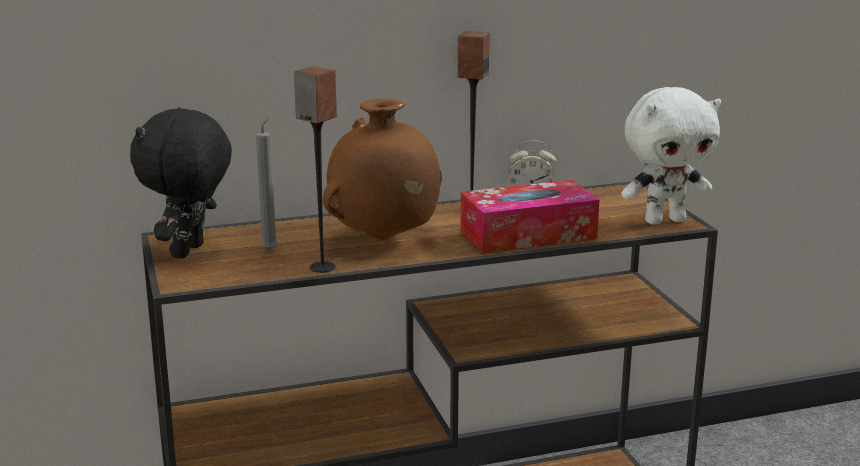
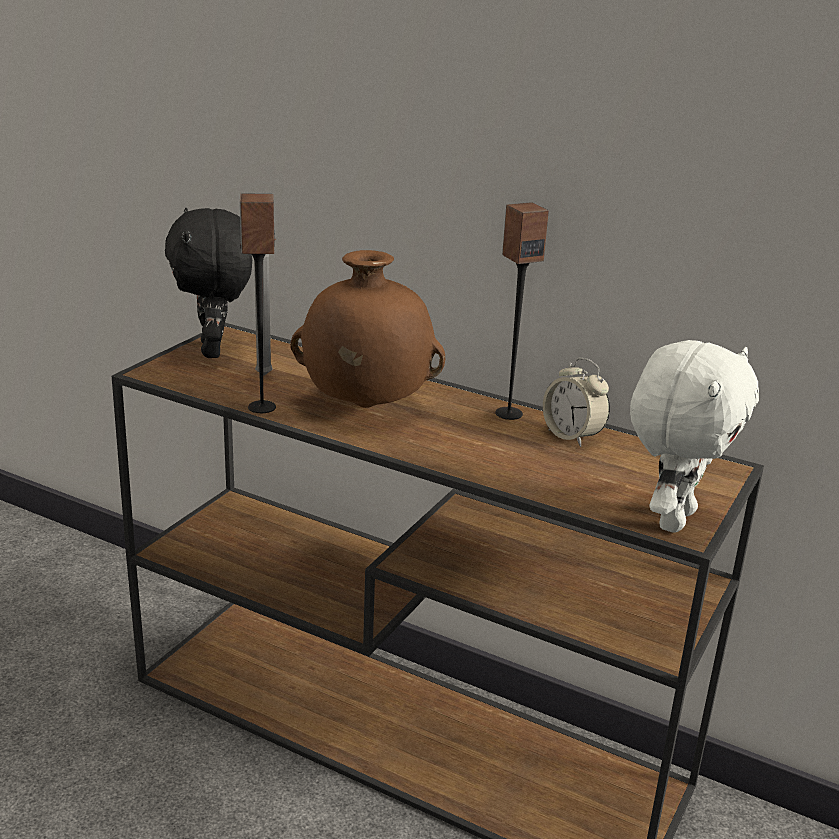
camera: 45 degrees right, 5 degrees up
(190, 252) = (215, 351): black plush toy -> black plush toy turned 75 degrees counterclockwise
(528, 234) = (492, 463): tissue box -> none
(664, 220) = (673, 518): white plush toy -> white plush toy turned 90 degrees counterclockwise

